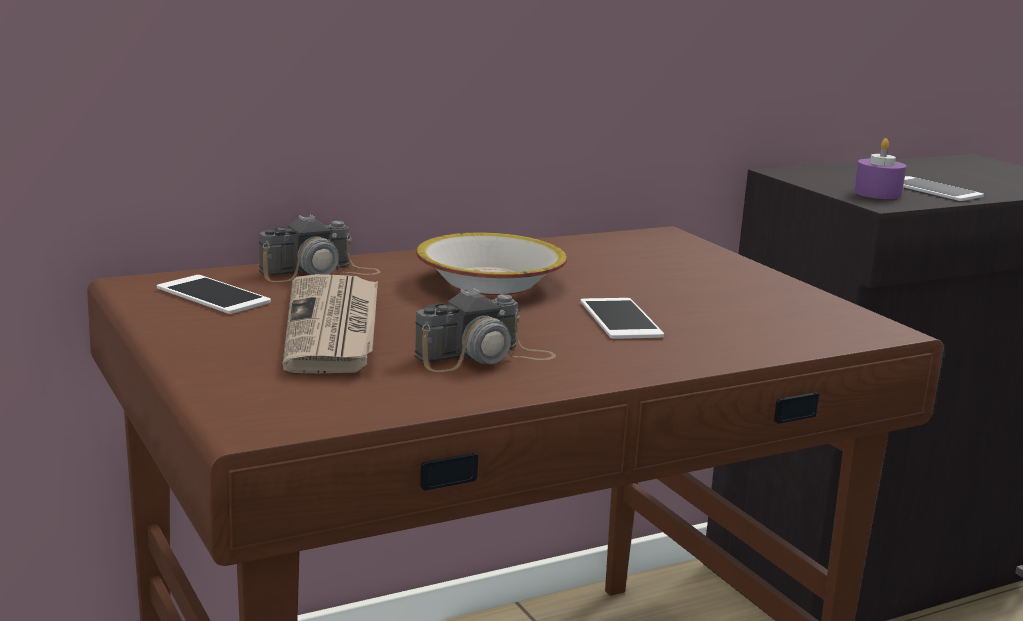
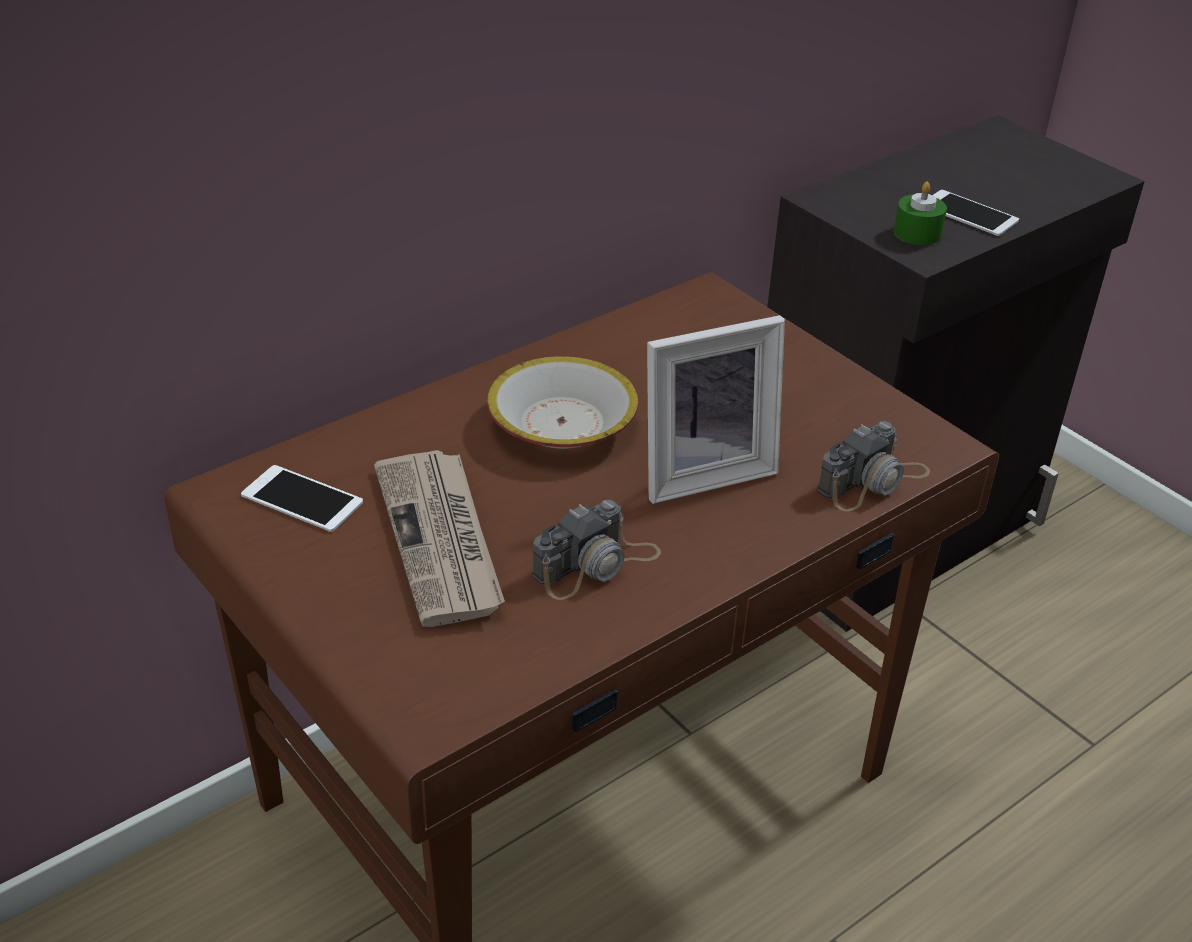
camera: 10 degrees left, 20 degrees up
(319, 272) = (389, 434): camera -> camera (873, 481)
(620, 319) = (702, 471): phone -> picture frame
(877, 193) = (917, 233): purple candle -> green candle

